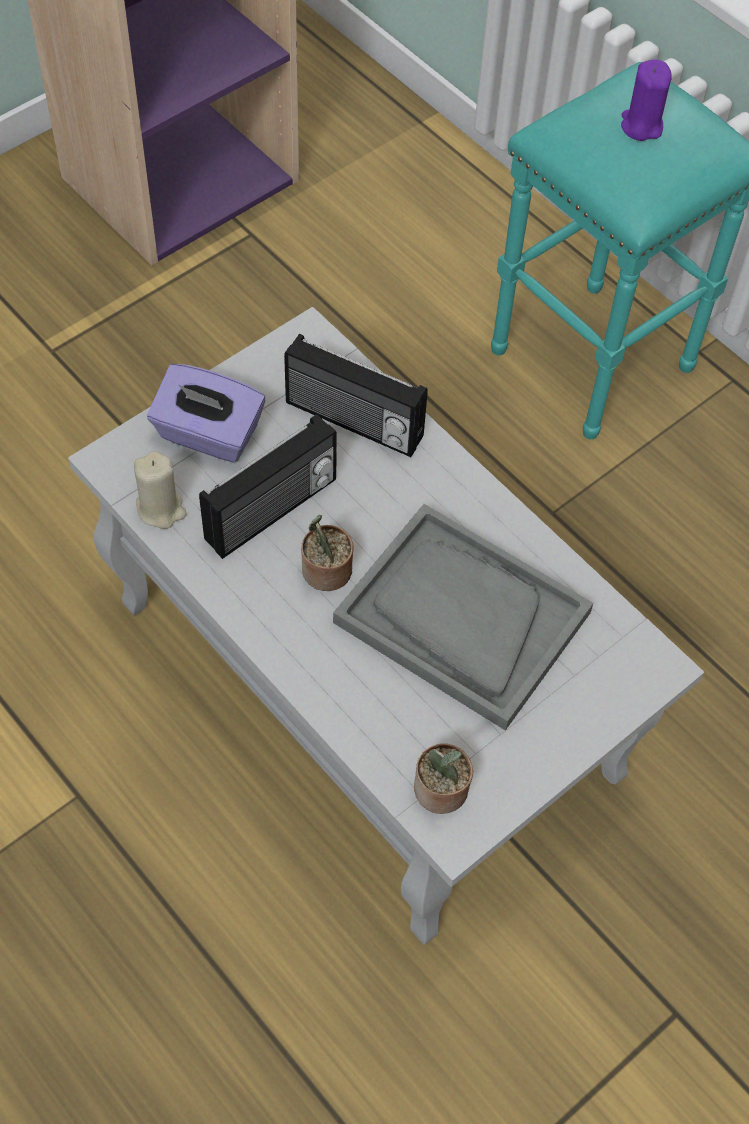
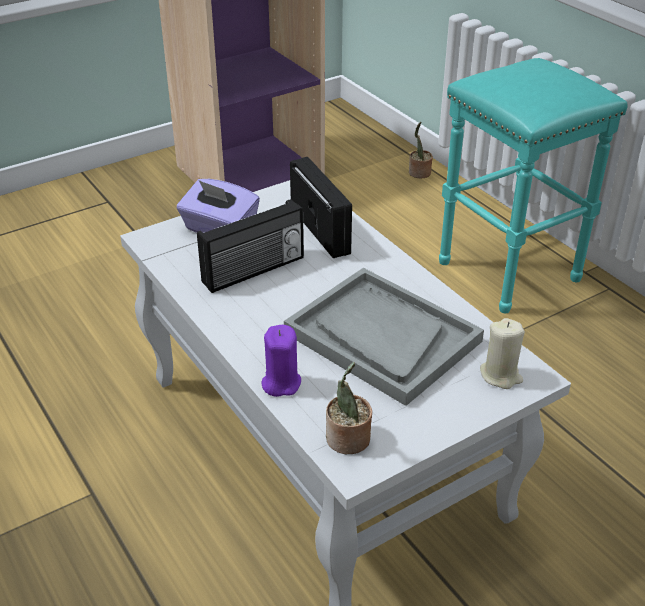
camera: 10 degrees right, 20 degrees down
(161, 509) = (175, 264): beige candle -> beige candle (500, 375)
(325, 573) = (285, 306): potted plant -> potted plant (419, 173)
(352, 422) = (322, 230): radio -> radio turned 150 degrees counterclockwise
(641, 126) = (536, 75): purple candle -> purple candle (281, 383)

